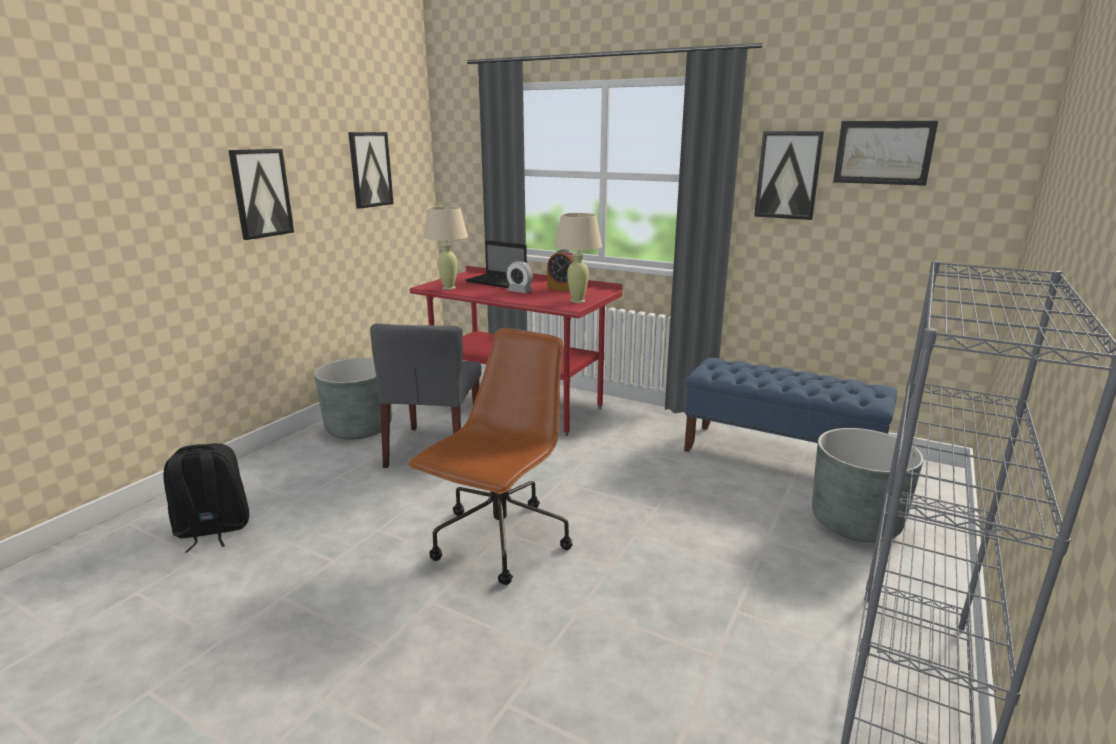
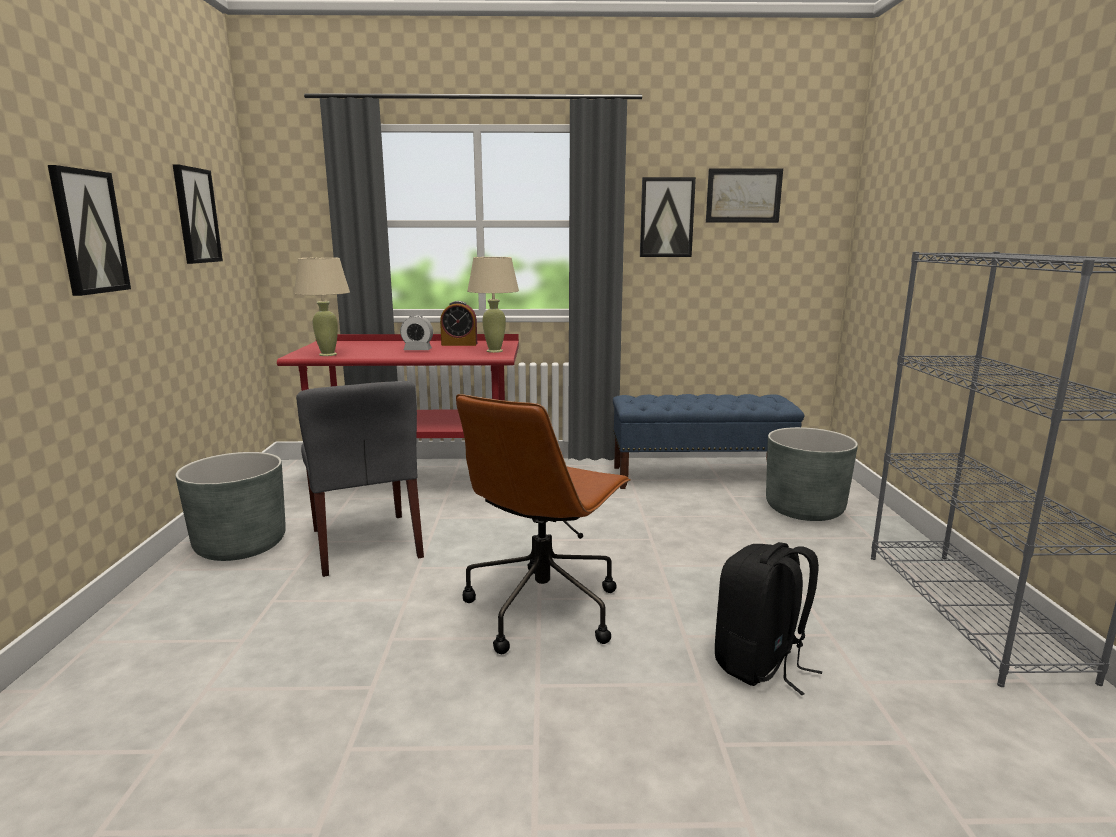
camera: 30 degrees left, 5 degrees down
(212, 530) = (144, 713): black backpack -> black backpack (760, 664)
(497, 282) = (375, 345): laptop -> none
(500, 542) = (543, 608): brown office chair -> brown office chair turned 150 degrees counterclockwise

